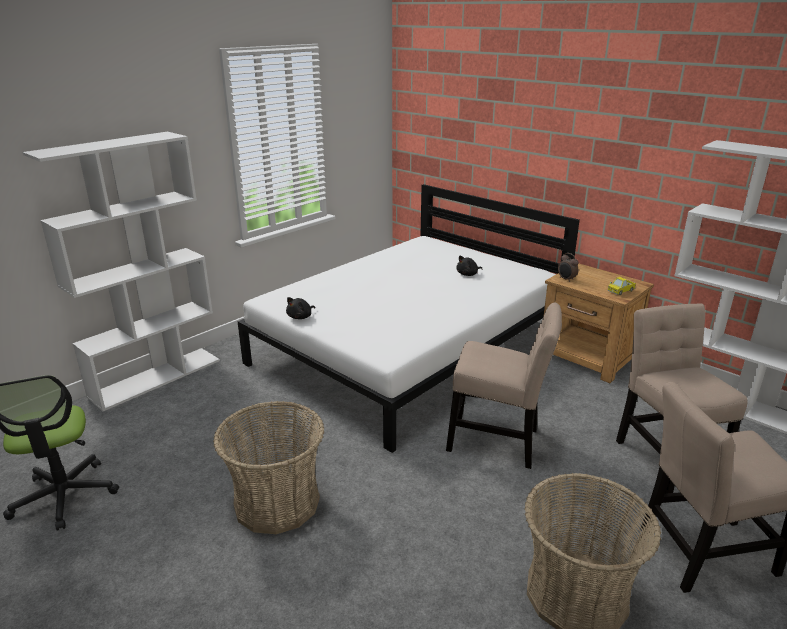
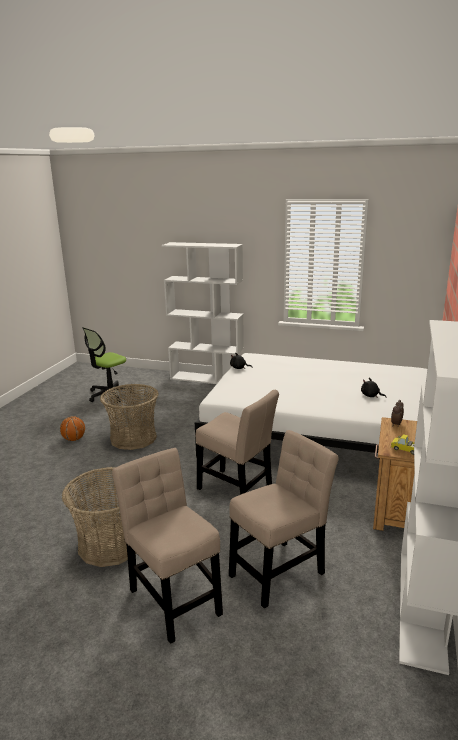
camera: 65 degrees right, 5 degrees down
(204, 584) = (74, 439): none -> basketball
(498, 442) = (237, 490): beige chair -> beige chair turned 45 degrees counterclockwise

